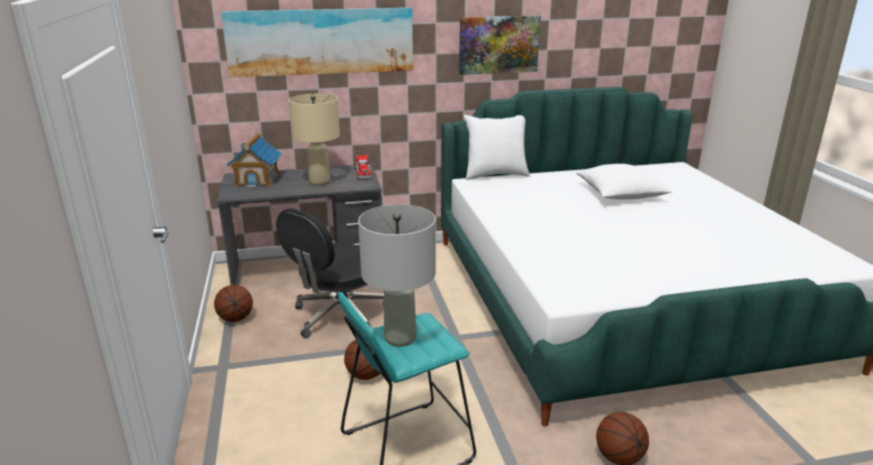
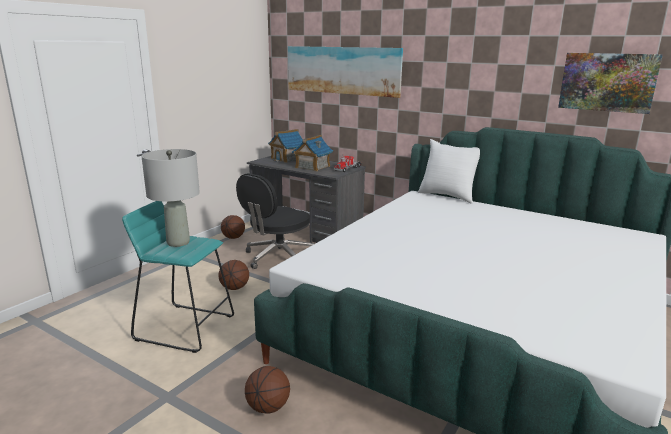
camera: 45 degrees right, 5 degrees down
(319, 182) = (312, 167): beige table lamp -> toy house
(340, 316) = (277, 257): black office chair -> black office chair turned 45 degrees counterclockwise
(498, 44) = (473, 83): picture -> picture (607, 82)
(620, 194) = (519, 234): white pillow -> none

